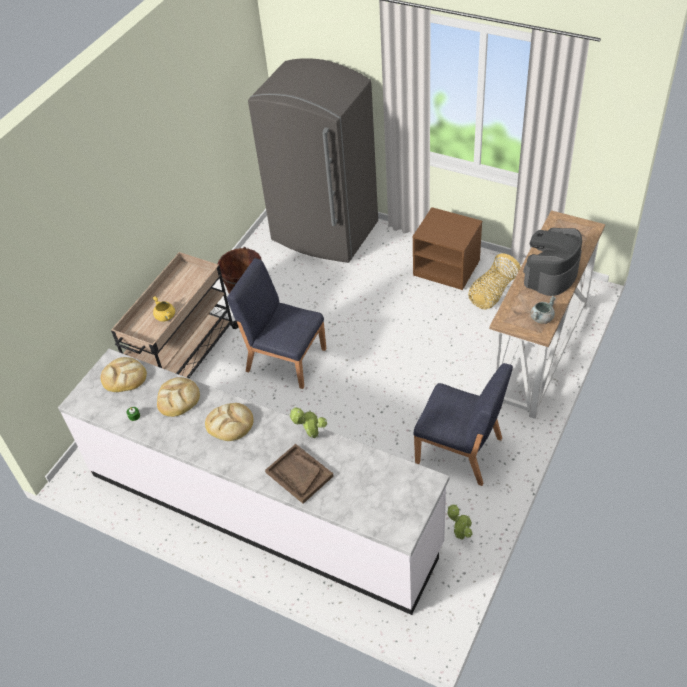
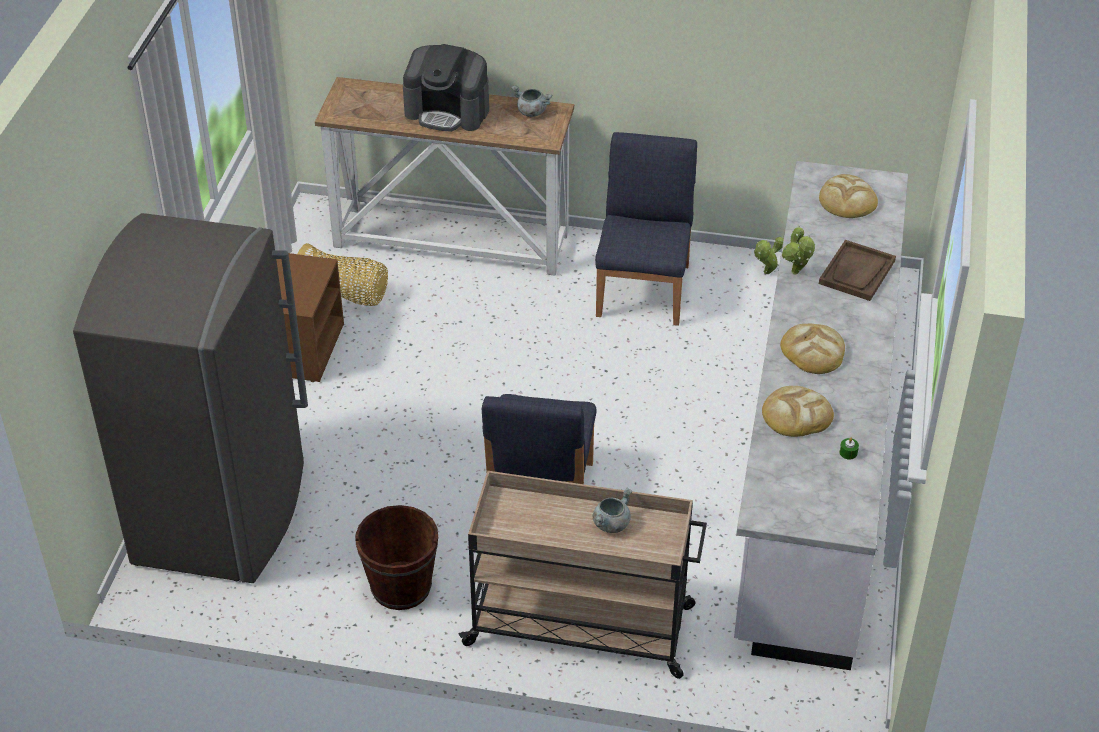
camera: 110 degrees left, 5 degrees down
(124, 377) = (785, 488): bread -> bread (847, 200)
(166, 316) = (611, 523): yellow cooking pot -> grey cooking pot

